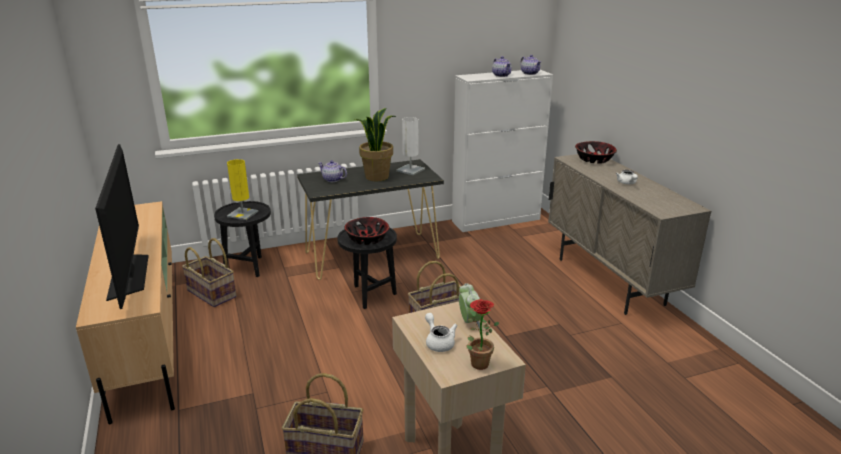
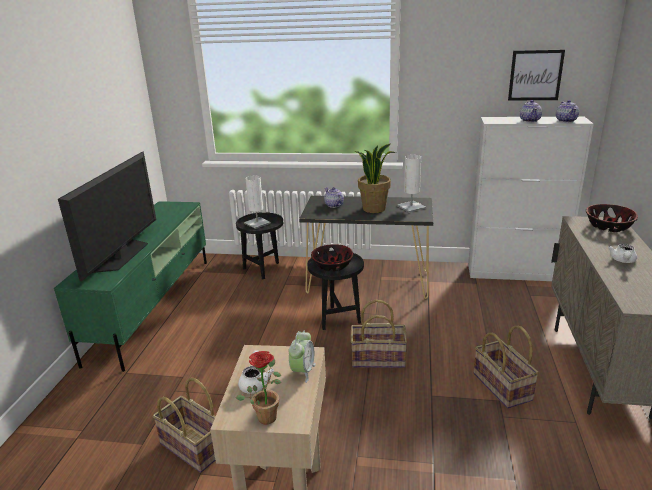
camera: 30 degrees right, 0 degrees up
(146, 335) = (153, 306): beige tv stand -> green tv stand
(212, 293) = (221, 285): basket -> basket (503, 386)
(242, 214) = (257, 223): yellow table lamp -> white table lamp
(497, 33) = (535, 75): none -> picture

